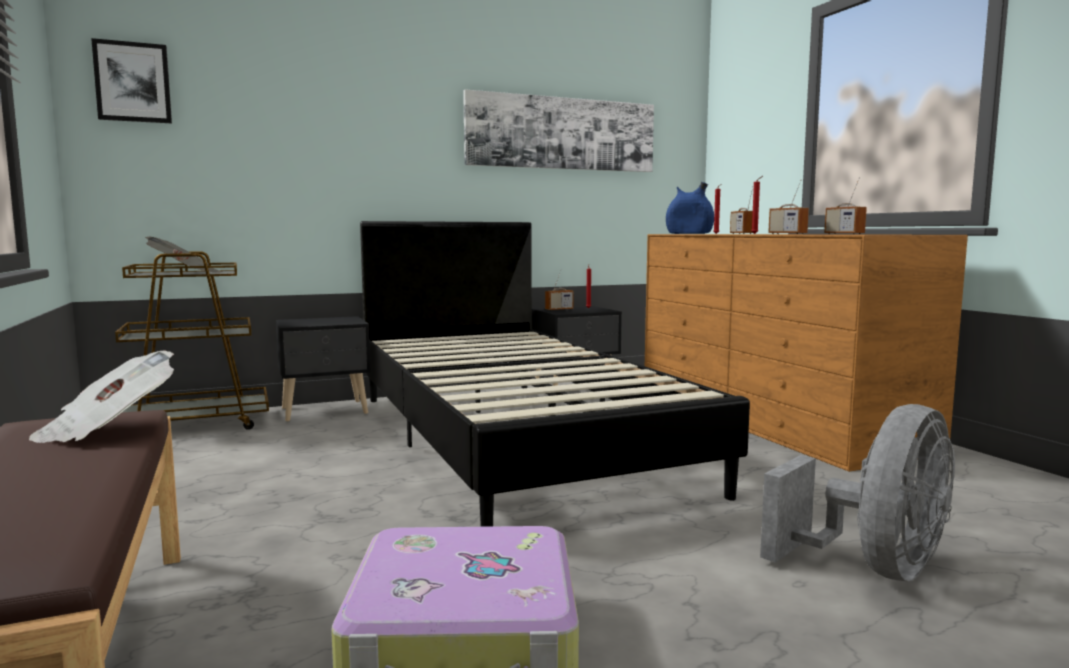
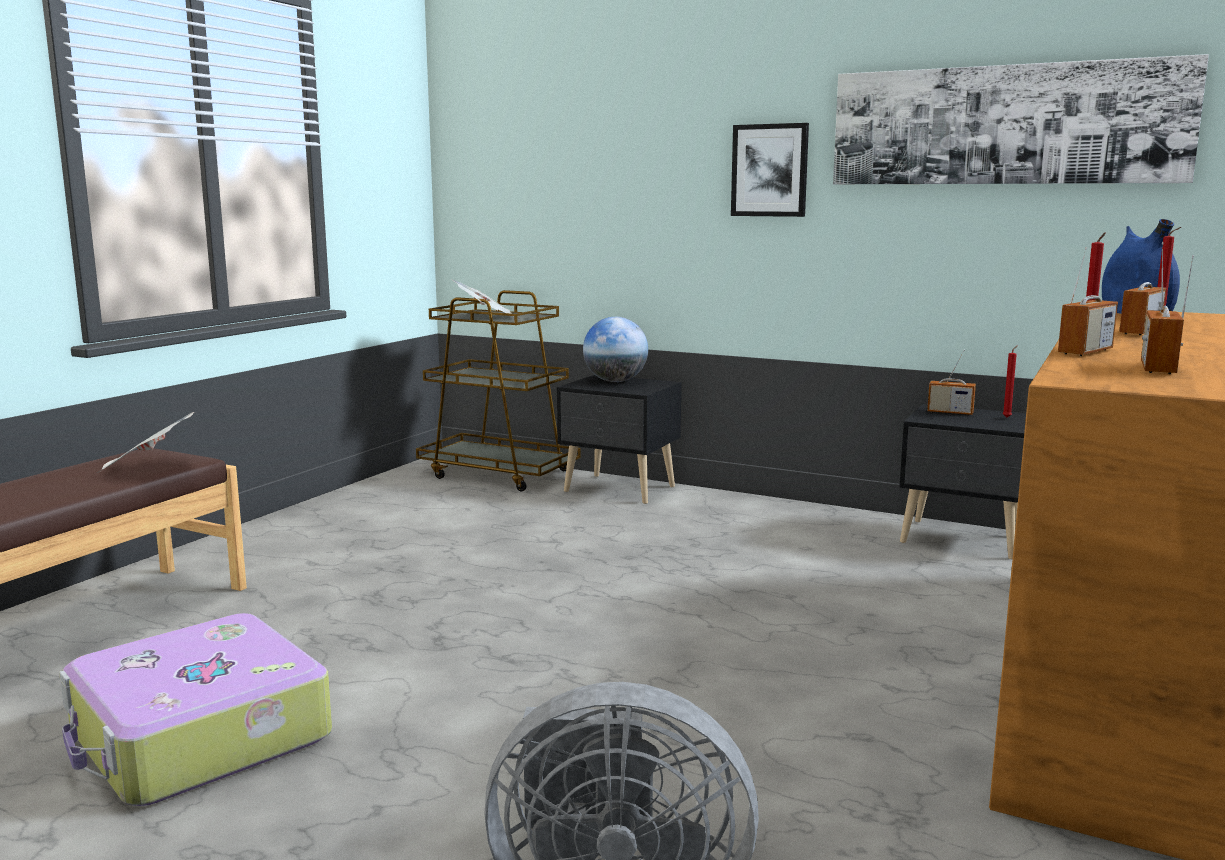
camera: 50 degrees right, 5 degrees up
(133, 82) = (486, 112): picture -> picture (769, 170)
(312, 320) = (615, 381): none -> globe
(511, 438) = (699, 580): black bed -> none
(787, 234) = (1085, 352): radio -> radio turned 150 degrees counterclockwise

